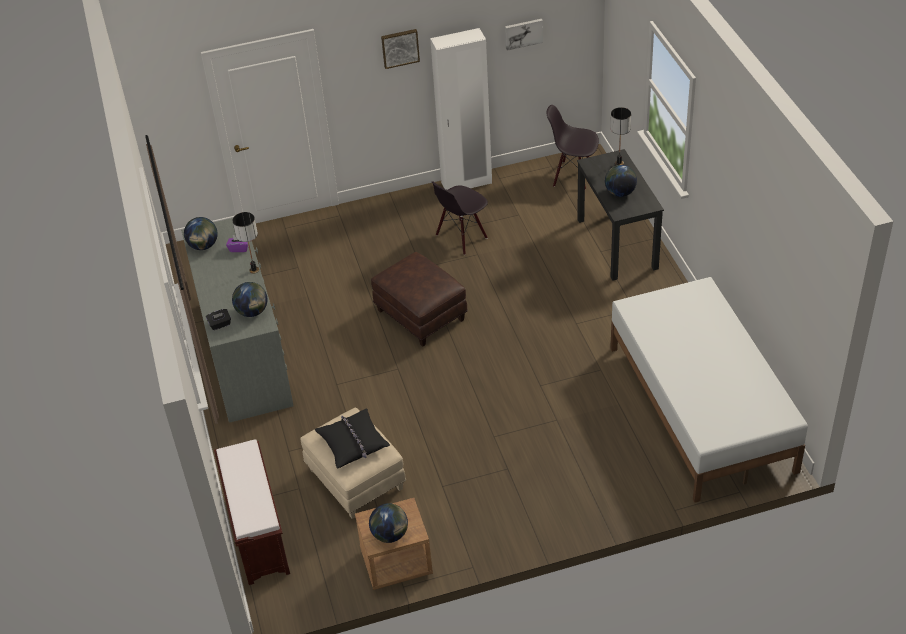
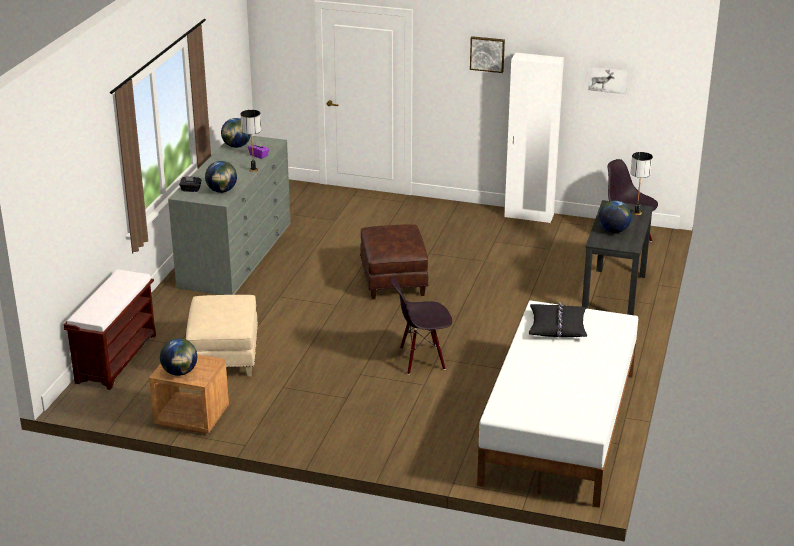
camera: 30 degrees right, 15 degrees down
(353, 443) = (222, 311): black pillow -> black pillow (557, 327)
(461, 237) = (484, 246): black chair -> black chair (421, 359)

